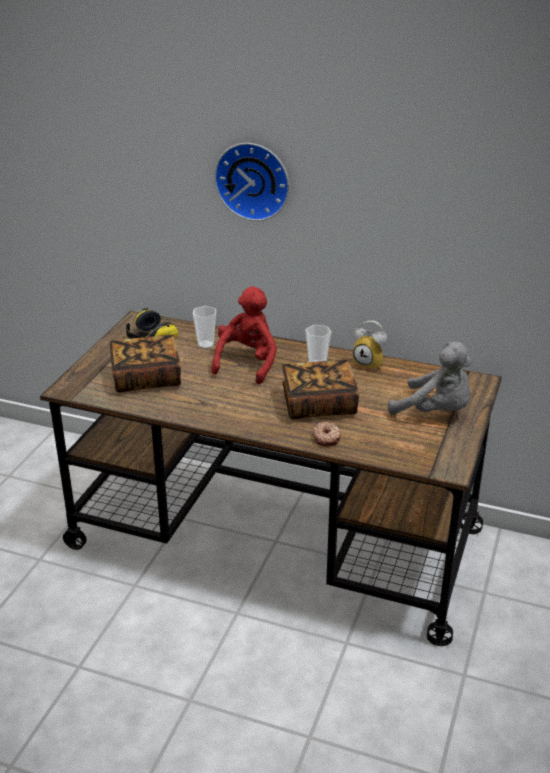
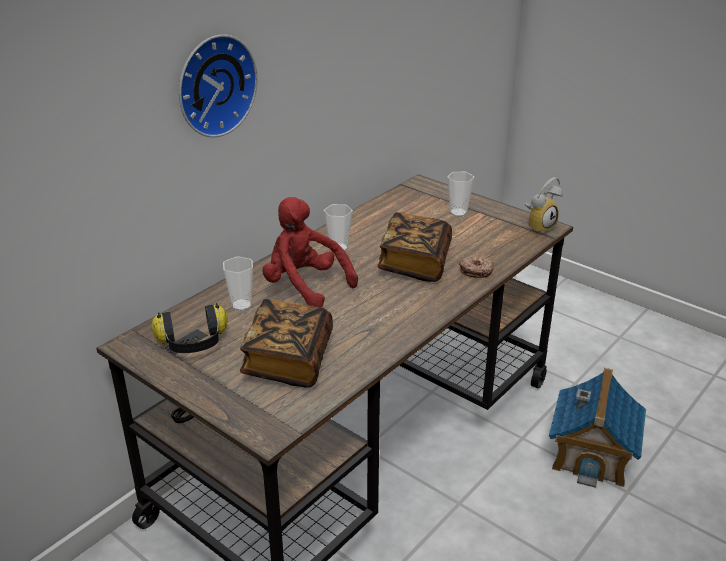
camera: 70 degrees left, 0 degrees up
(351, 701) = (592, 454): none -> toy house
(370, 364) = (357, 222): alarm clock -> alarm clock (539, 226)
(435, 412) = (458, 212): grey plush toy -> cup

